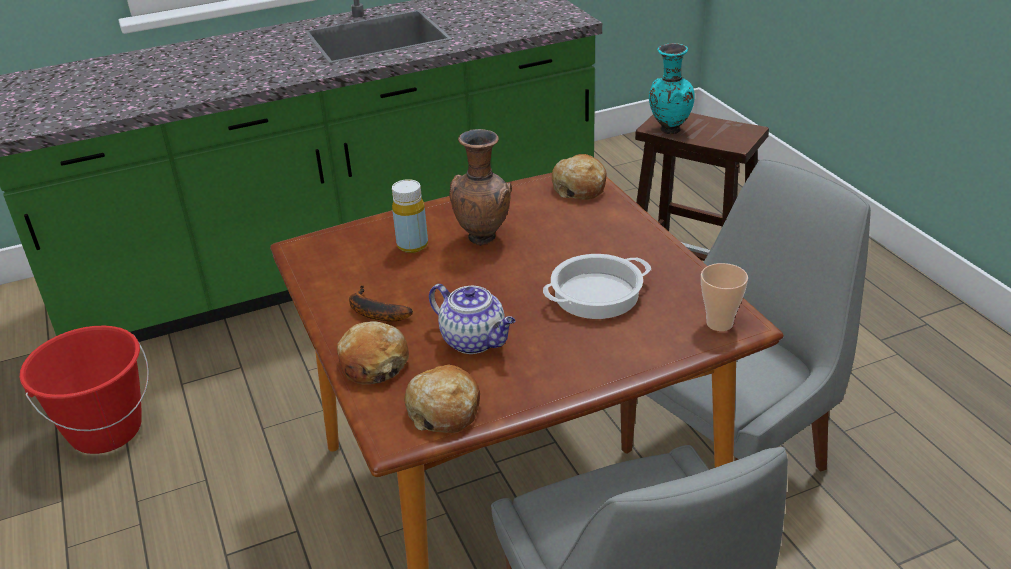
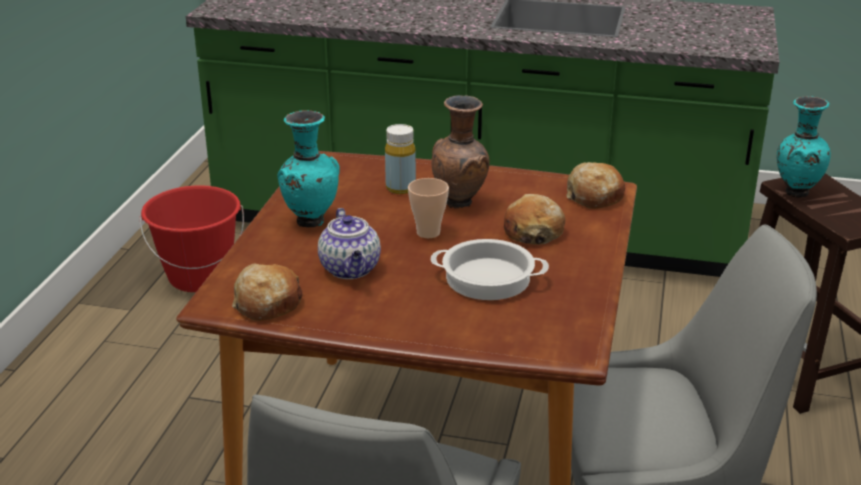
camera: 35 degrees right, 5 degrees down
(373, 312) = (310, 221): banana -> turquoise vase
(373, 364) = (263, 254): bread -> bread (533, 231)
(719, 323) = (557, 342): cup -> cup (428, 233)

